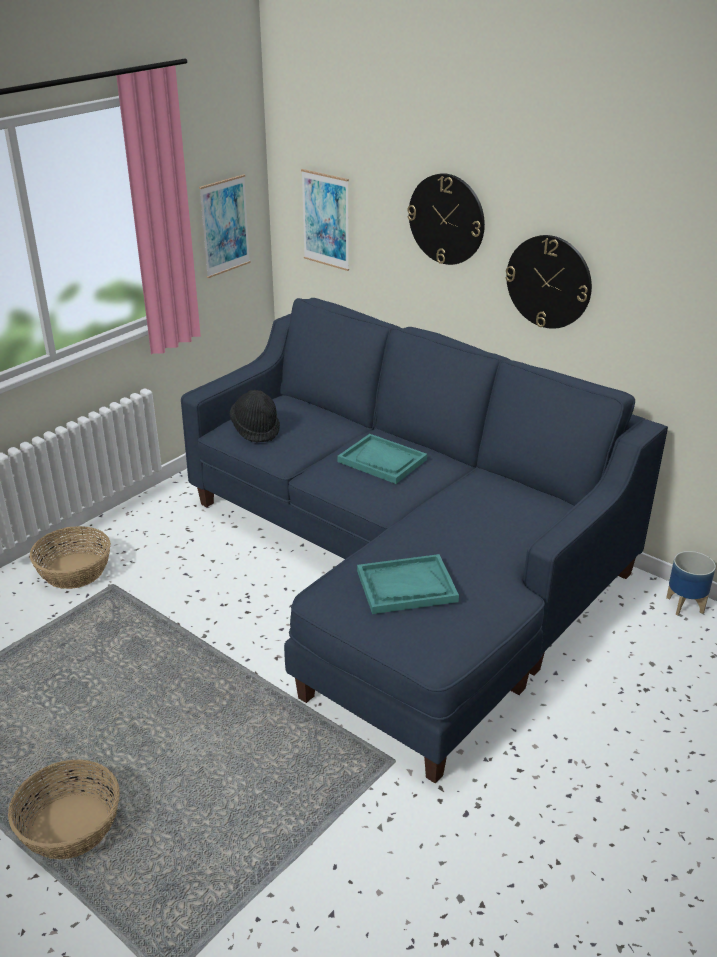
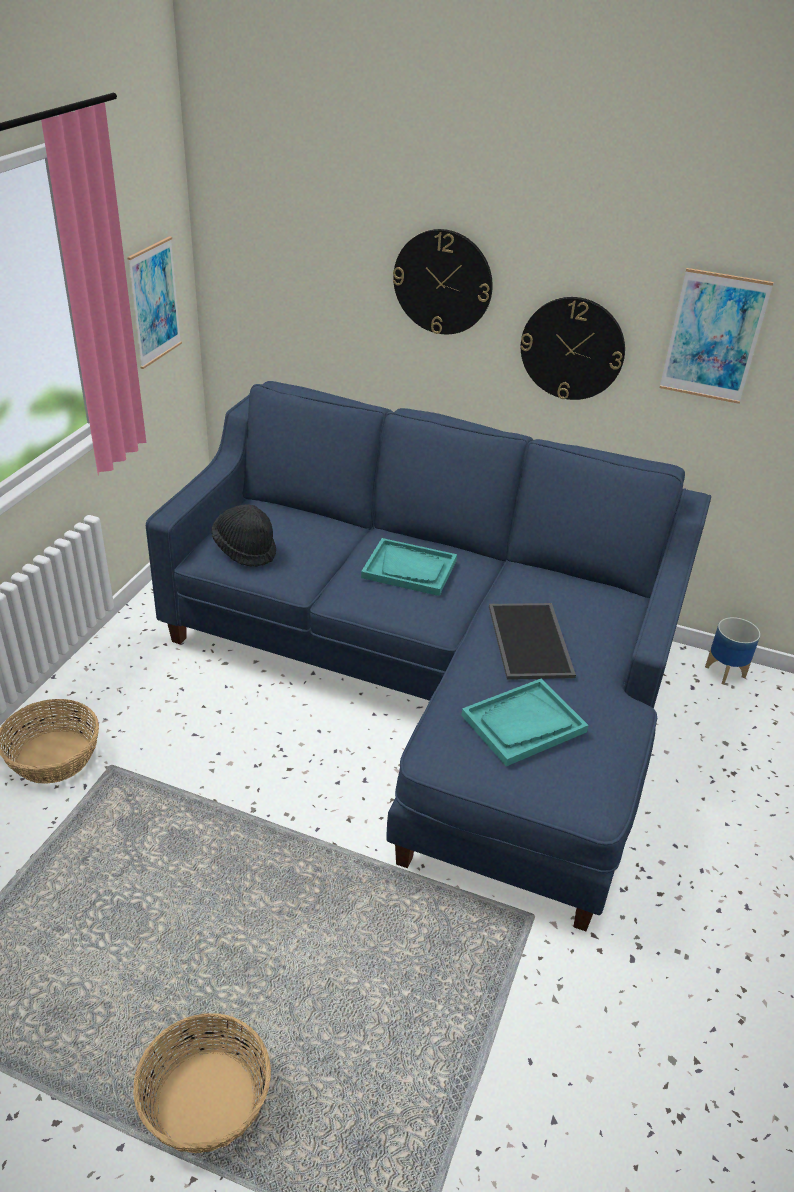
camera: 20 degrees left, 5 degrees up
(326, 220) = (277, 287): picture -> picture (713, 337)
(453, 528) = (532, 641): none -> tray

